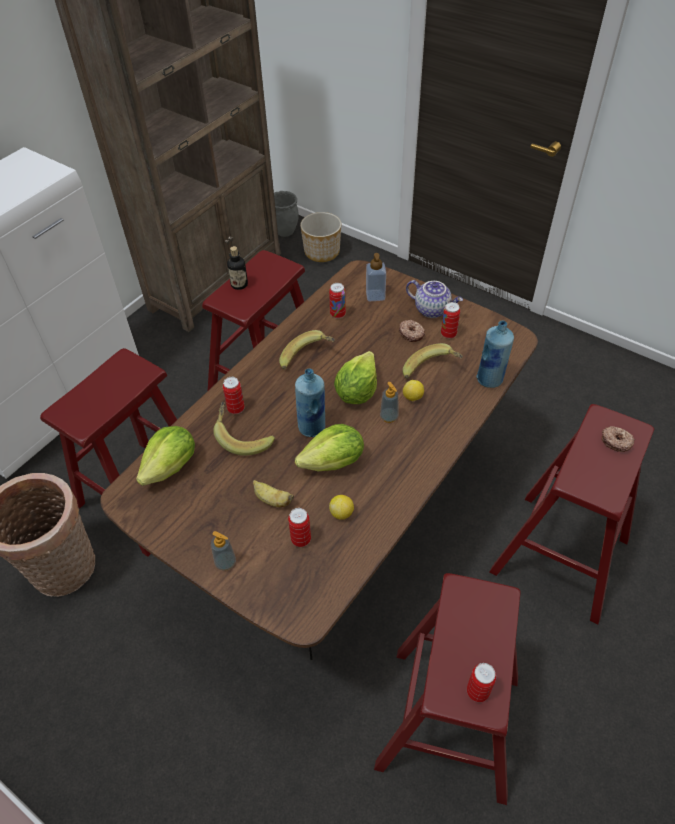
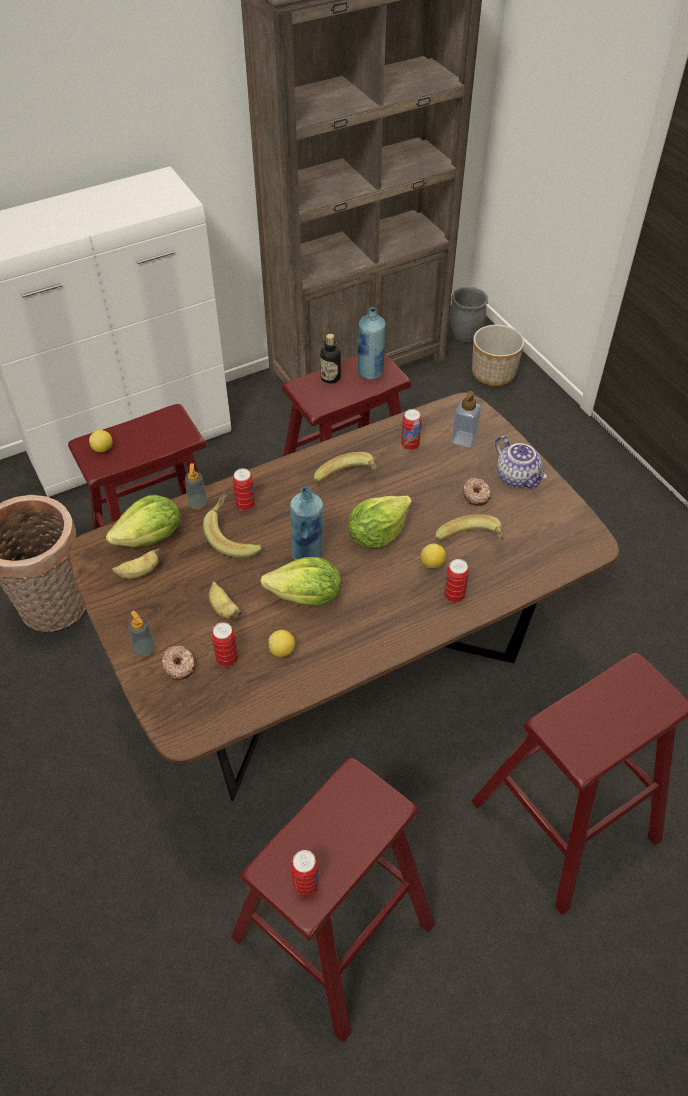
camera: 25 degrees right, 0 degrees up
(77, 409) = (103, 449): none -> lemon
(179, 500) = (139, 573): none -> banana
(389, 417) = (393, 574): soap dispenser -> soap dispenser (198, 504)
(448, 334) = (517, 511): can -> can (454, 595)
(490, 379) = (530, 578): blue bottle -> blue bottle (370, 373)
(616, 441) = (635, 704): donut -> donut (179, 665)

